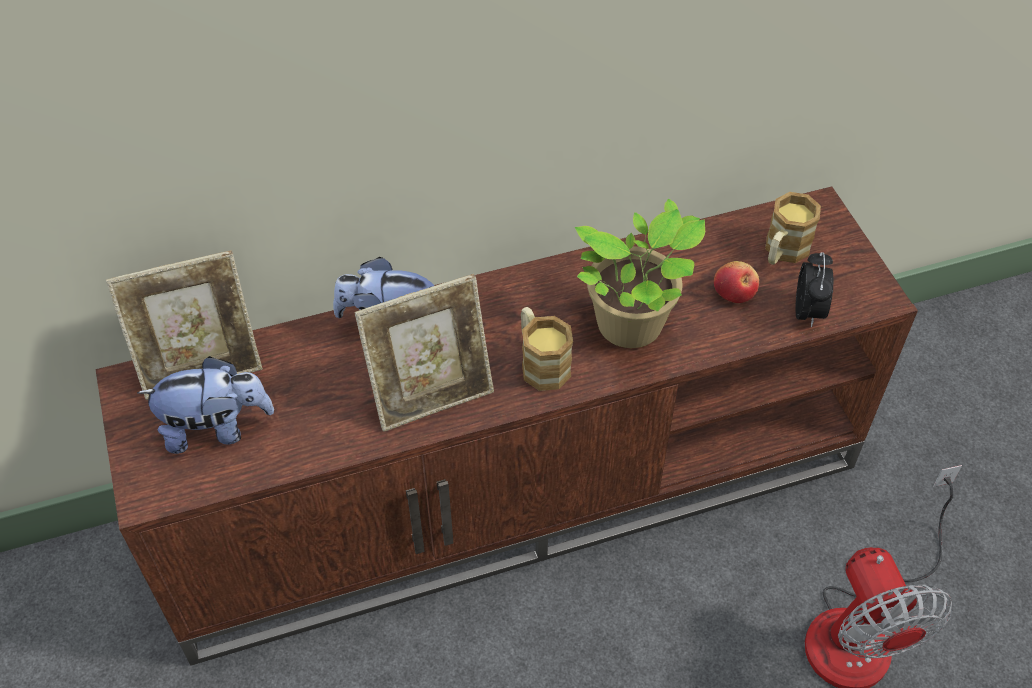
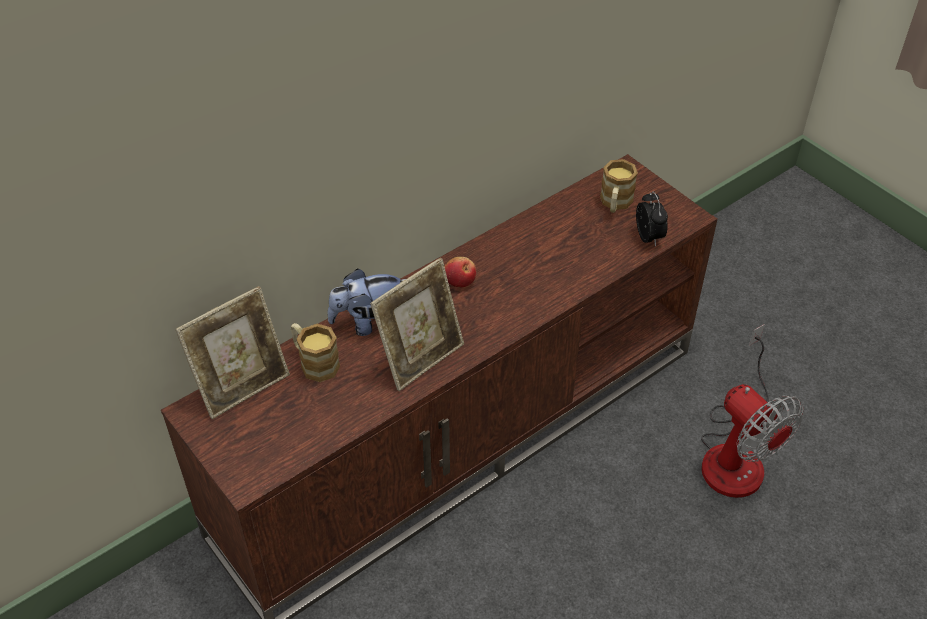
camera: 20 degrees left, 5 degrees down
(216, 428) = (275, 423): plush toy -> none
(540, 362) = (486, 316): mug -> mug (314, 362)
(633, 327) = (539, 277): potted plant -> none
(734, 293) = (595, 237): apple -> apple (459, 280)

